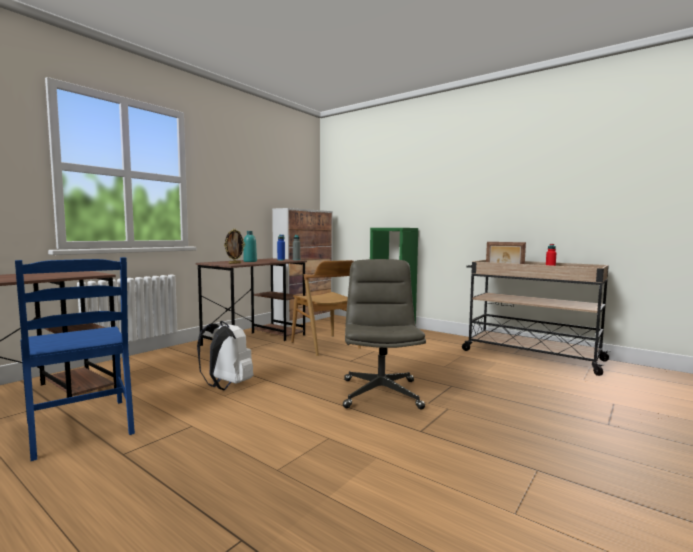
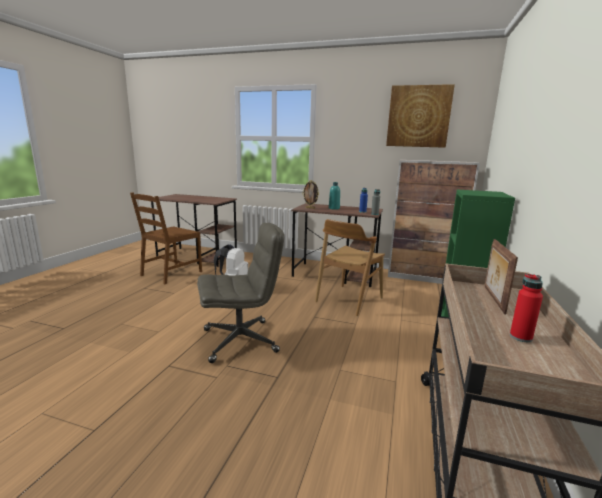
camera: 70 degrees right, 10 degrees up
(81, 427) = (171, 273): blue chair -> brown chair
(278, 169) = (418, 116): none -> picture

